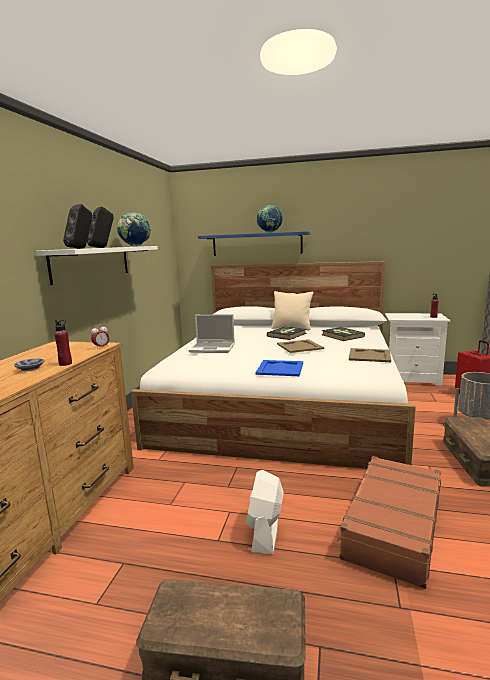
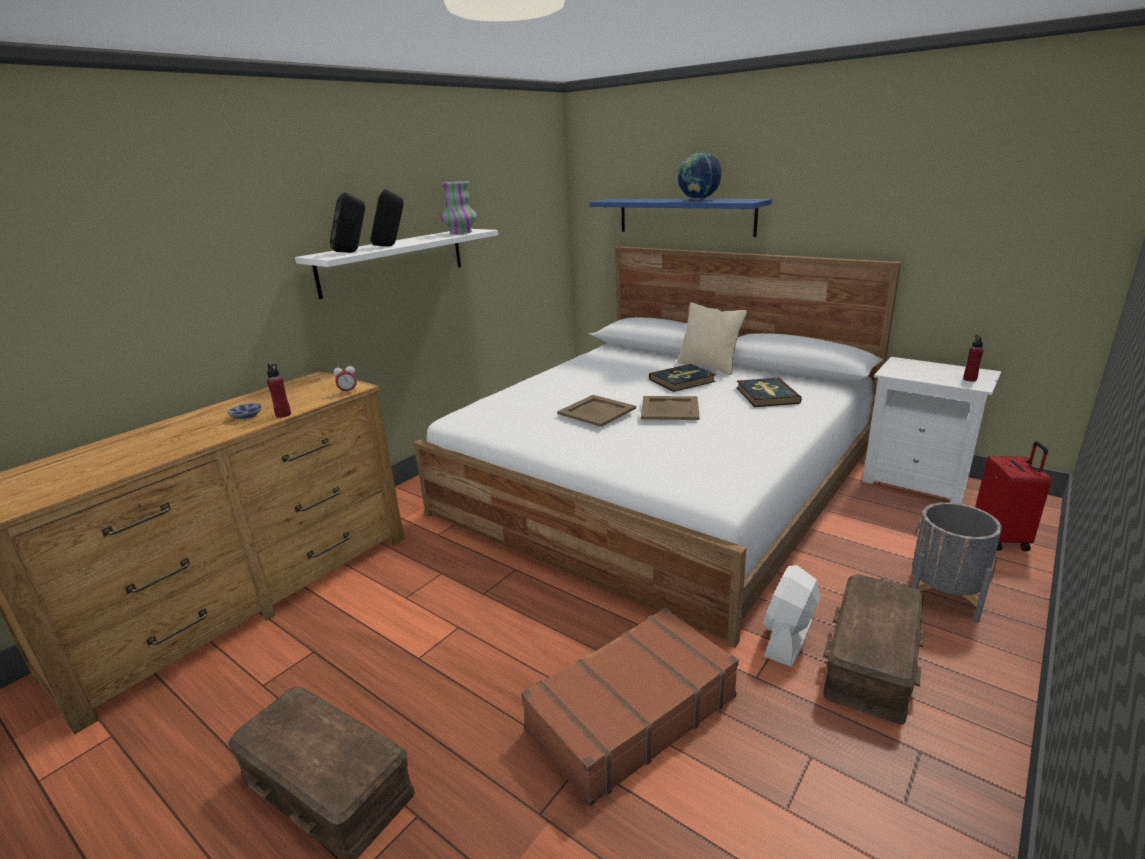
camera: 25 degrees right, 10 degrees up
(135, 246) = (460, 233): globe -> vase
(213, 348) = (543, 394): laptop -> none
(265, 531) = (475, 664): white fan -> white fan (788, 638)
(280, 368) = (594, 447): blue tray -> none
(370, 355) = (755, 446): beige tray -> beige tray (597, 411)

